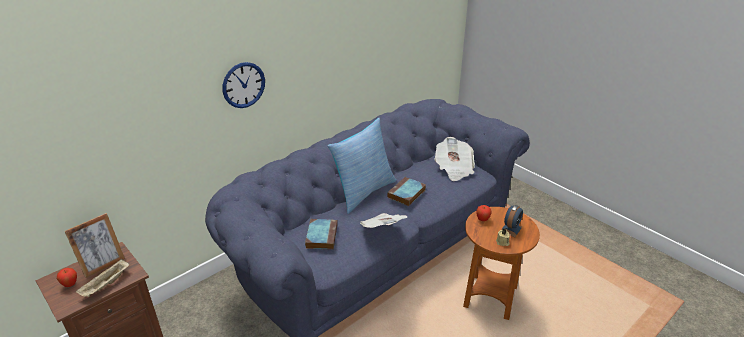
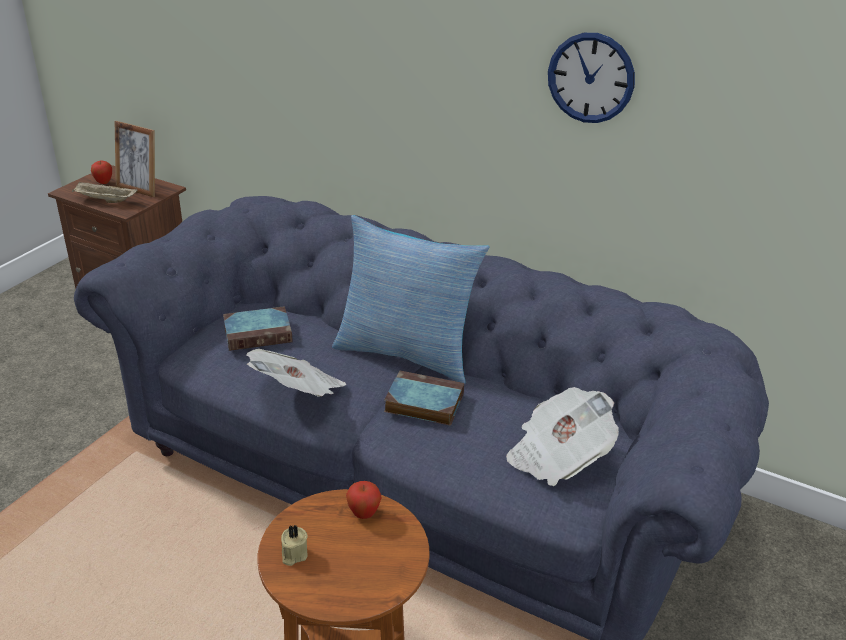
camera: 70 degrees right, 0 degrees up
(243, 85) = (363, 71): wall clock -> wall clock (590, 78)
(511, 229) = (347, 565): alarm clock -> none

